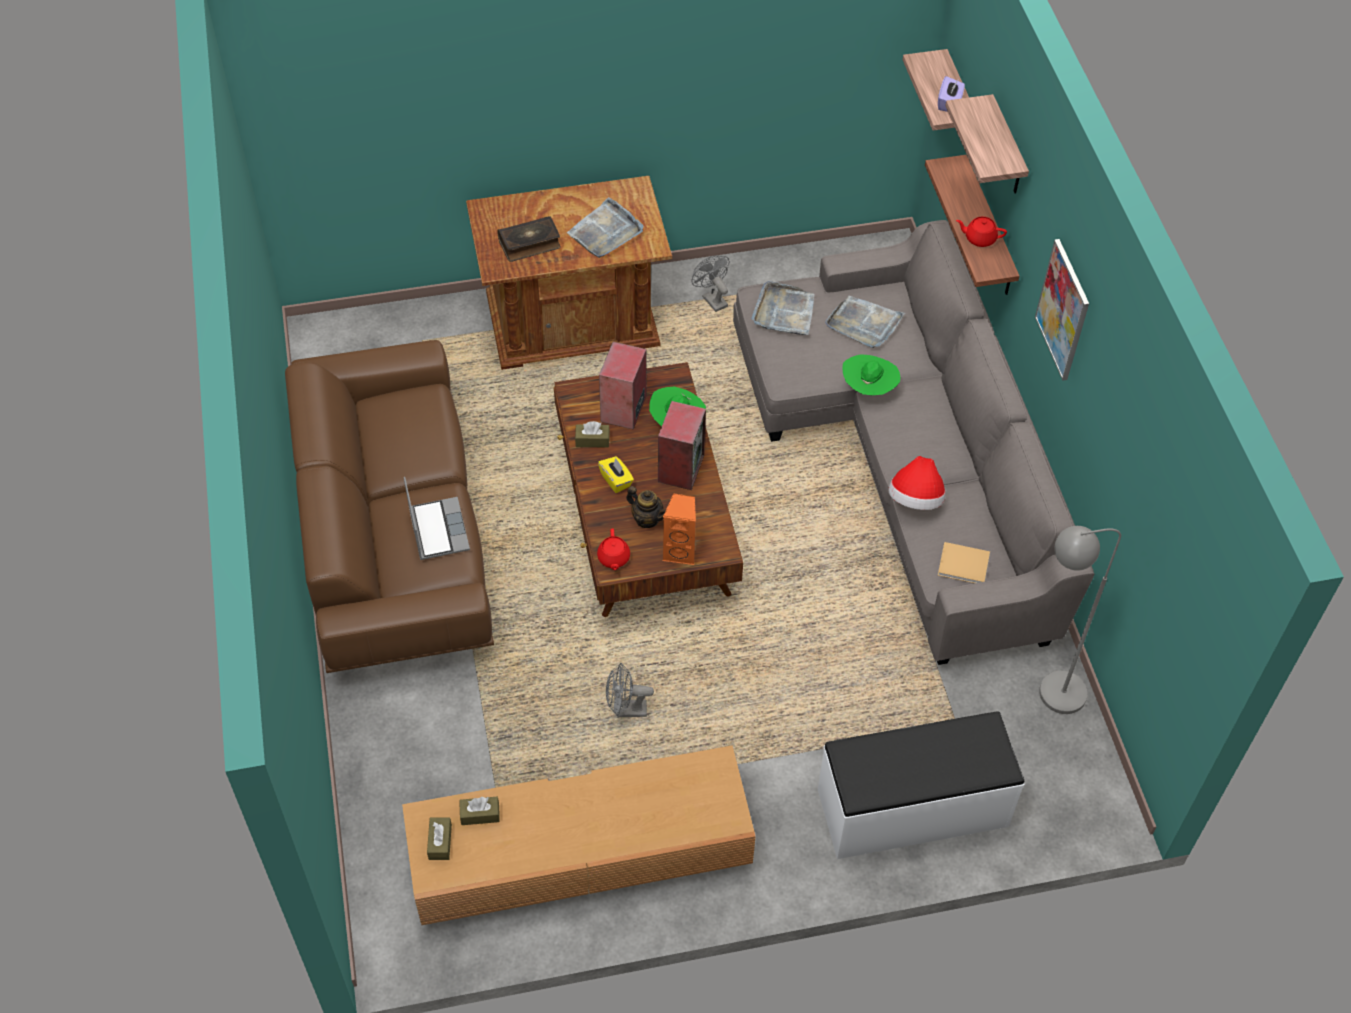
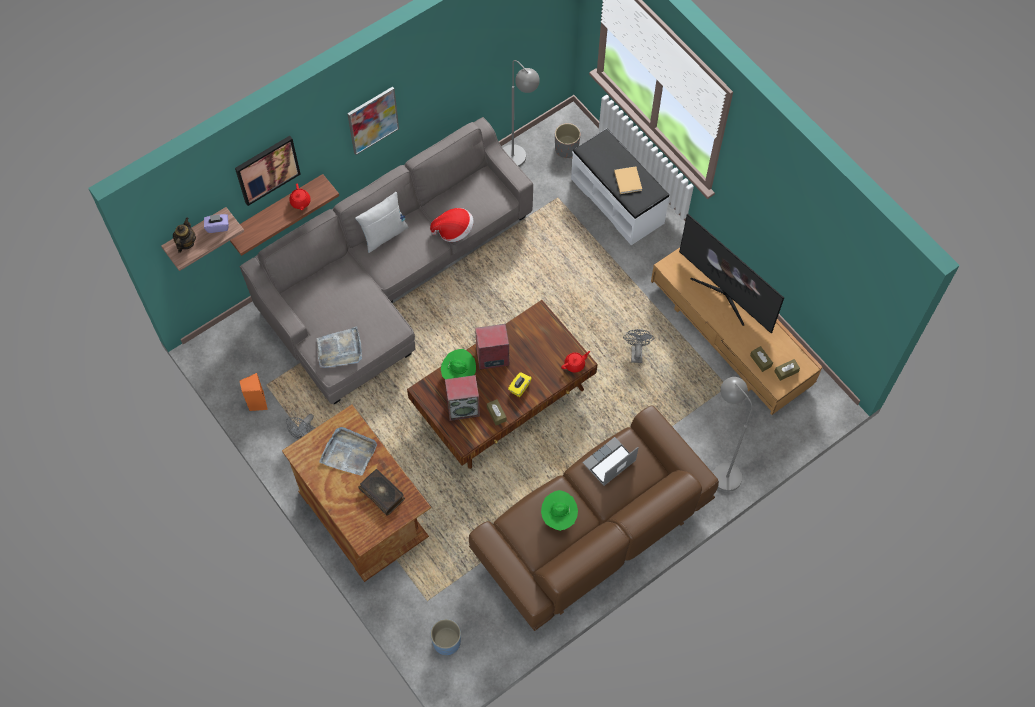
camera: 115 degrees left, 10 degrees up
(360, 341) = (446, 642): none -> blue planter
(375, 731) = (720, 470): none -> grey floor lamp
(624, 821) = (724, 294): none -> television
(626, 710) = (636, 352): grey fan -> grey fan turned 150 degrees counterclockwise
(647, 519) = (538, 359): teapot -> teapot (186, 243)
(680, 551) = (551, 332): orange speaker -> orange speaker (257, 403)
(864, 324) = (329, 302): grey tray -> none
(869, 388) = (381, 281): green hat -> green hat (558, 516)
(945, 415) = (384, 235): none -> grey pillow
(965, 565) = (488, 192): beige book -> beige book (627, 180)
(1007, 149) = (267, 169): shelf -> picture
(1049, 778) = (566, 149): none -> grey planter

